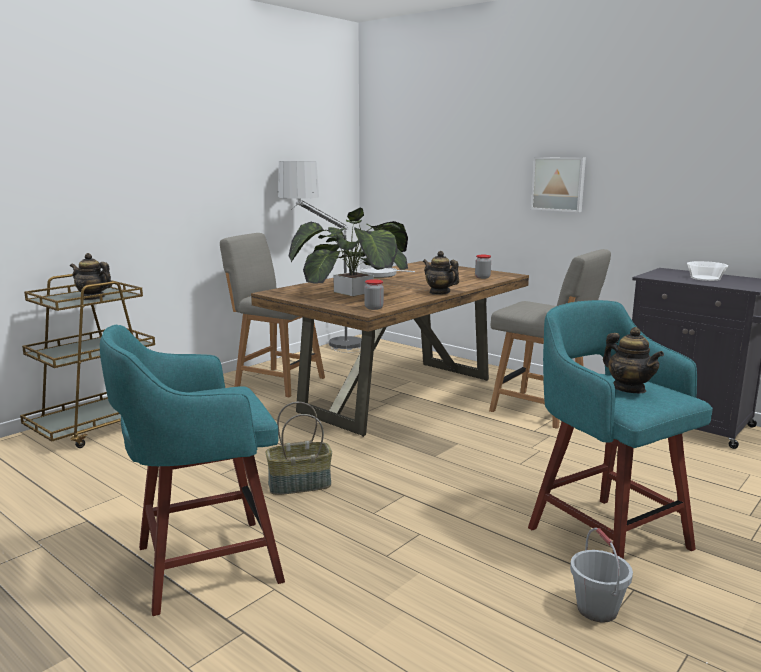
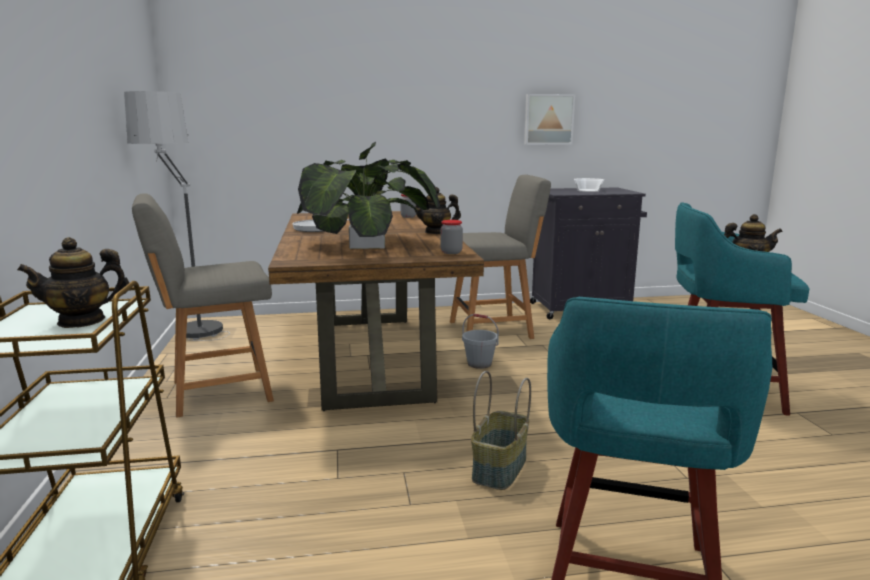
camera: 50 degrees left, 0 degrees up
(559, 184) = (437, 121): picture -> picture (548, 119)
(597, 609) = (818, 433): grey bucket -> grey bucket (479, 364)

